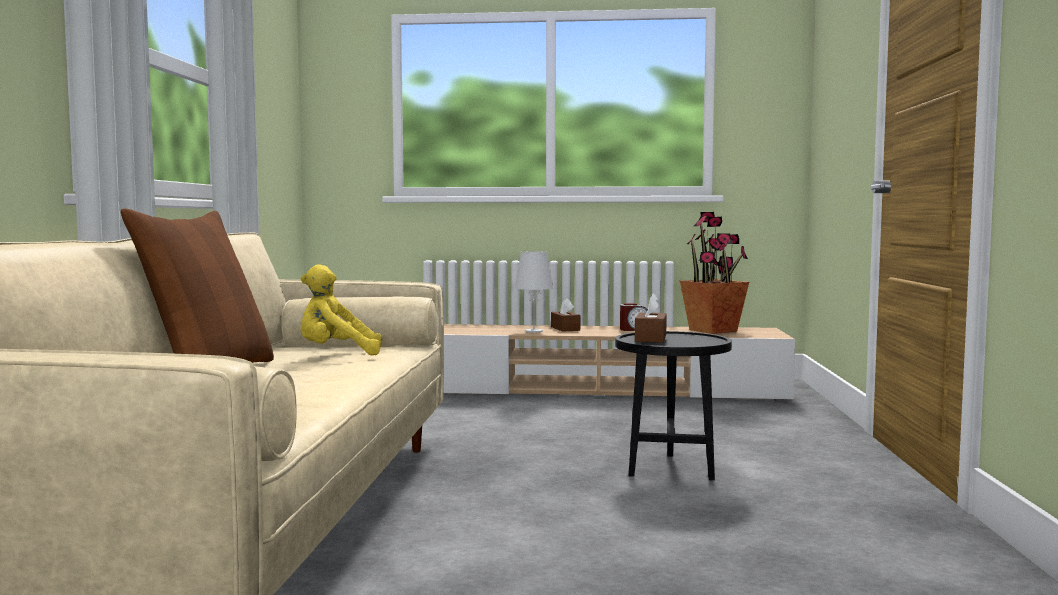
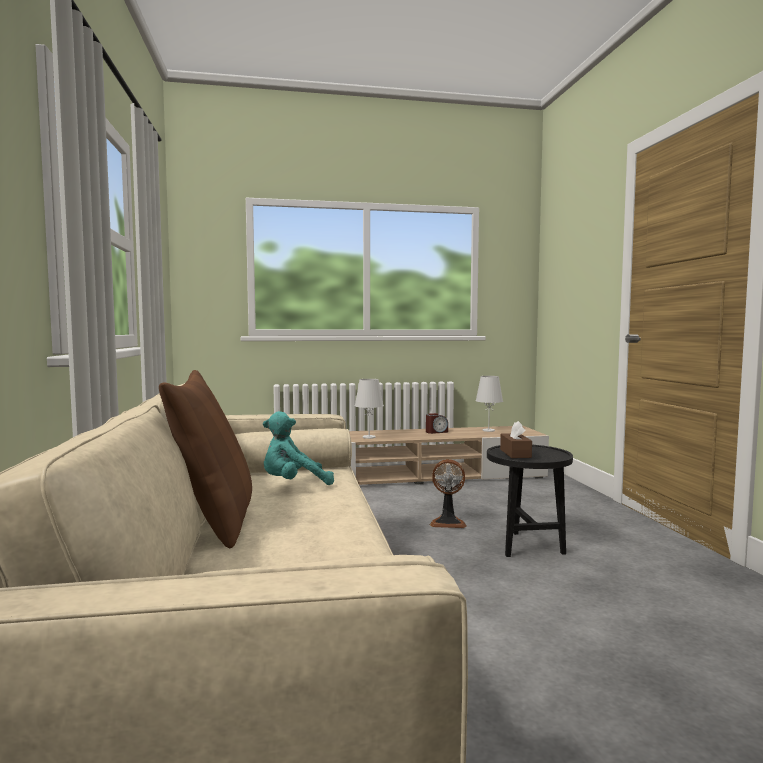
camera: 15 degrees left, 0 degrees up
(337, 354) = (293, 484): yellow plush toy -> turquoise plush toy
(565, 328) = (388, 433): brown tissue box -> none
(591, 438) = (448, 522): none -> fan
(713, 330) = (488, 430): potted plant -> white table lamp

